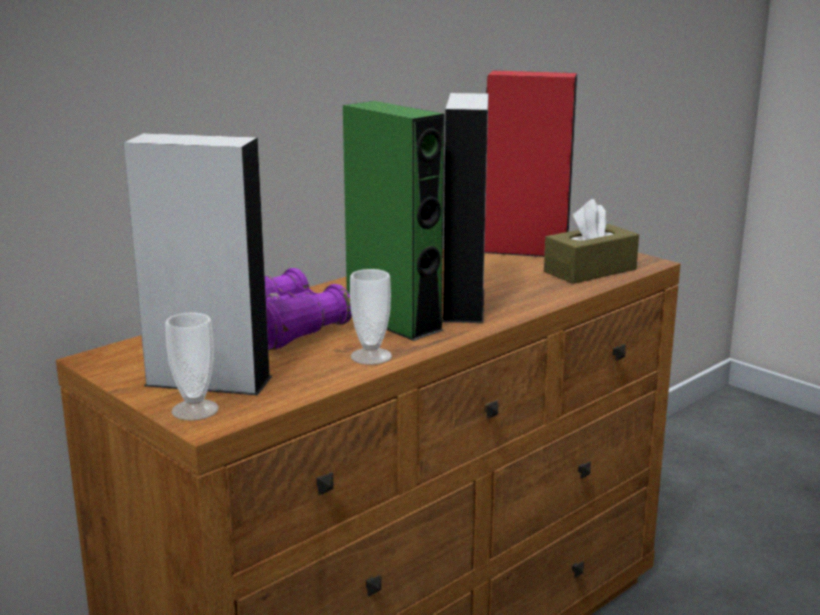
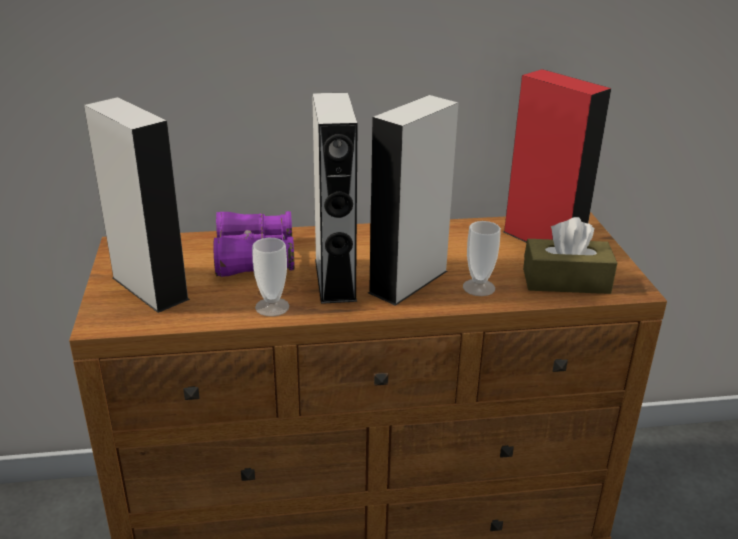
camera: 35 degrees right, 10 degrees up
(195, 410) = (108, 310): cup -> cup (478, 287)
(393, 321) = (335, 279): green speaker -> grey speaker

